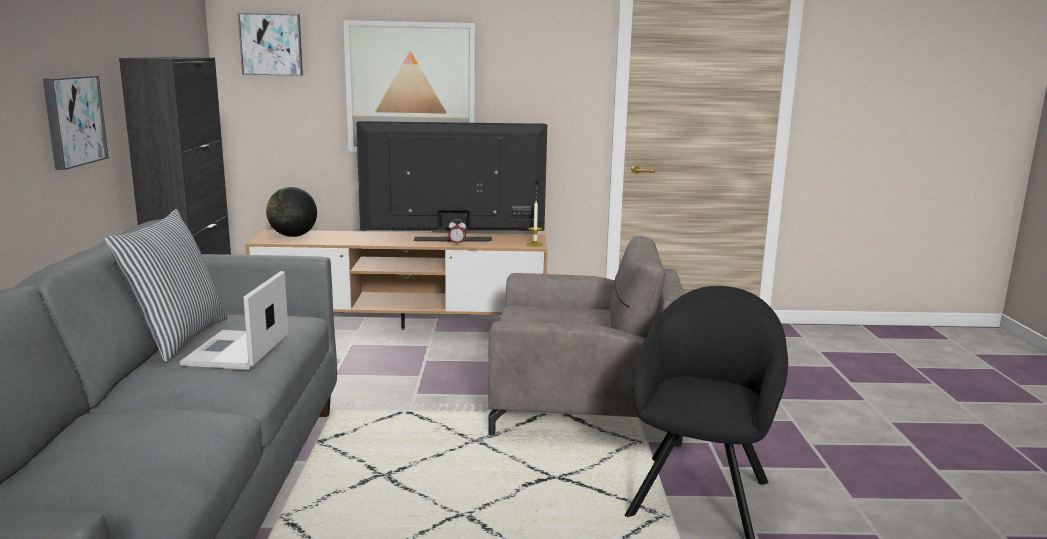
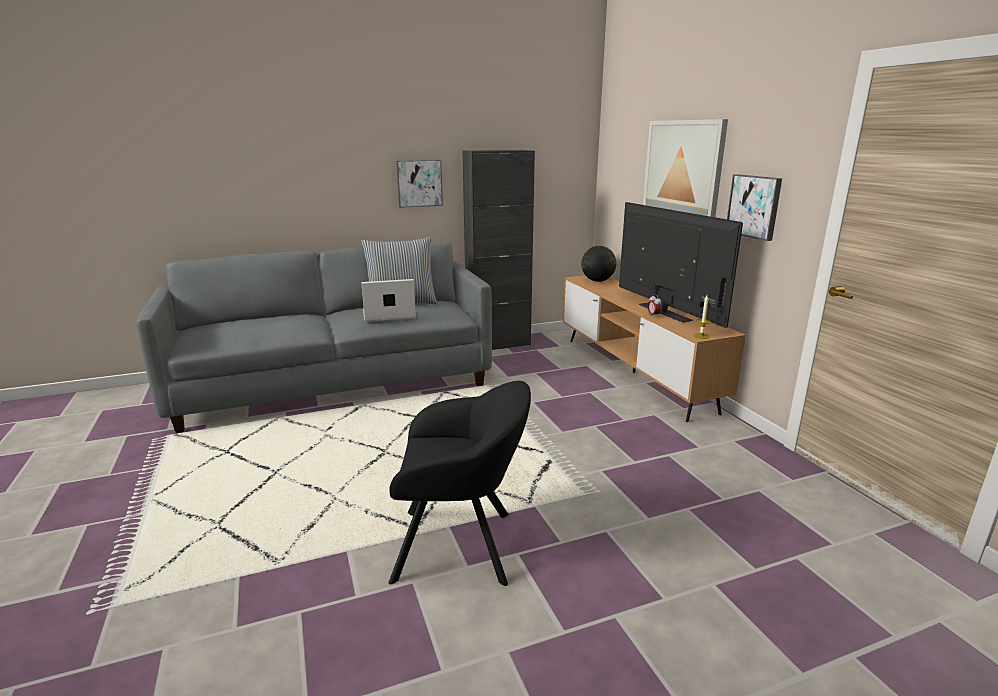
camera: 70 degrees right, 5 degrees up
(271, 44) = (620, 141): picture -> picture (754, 206)
(583, 401) = (584, 465): grey armchair -> none

